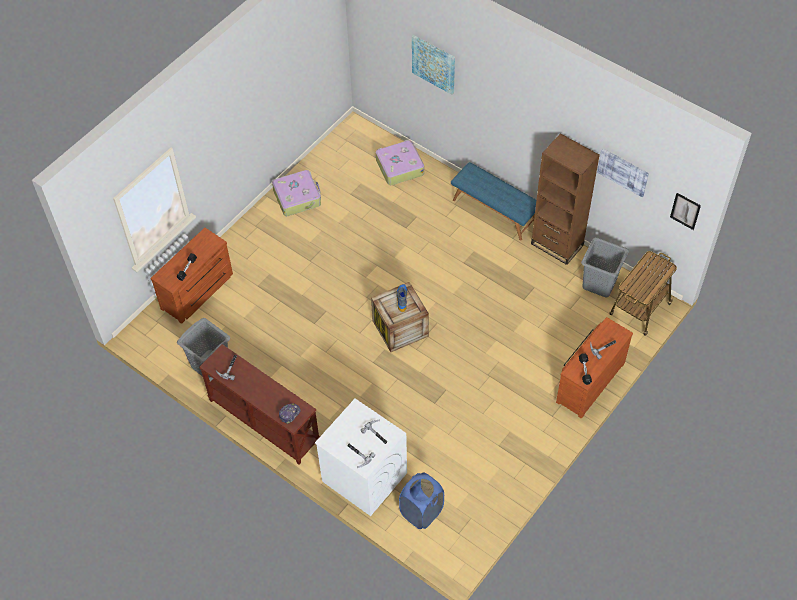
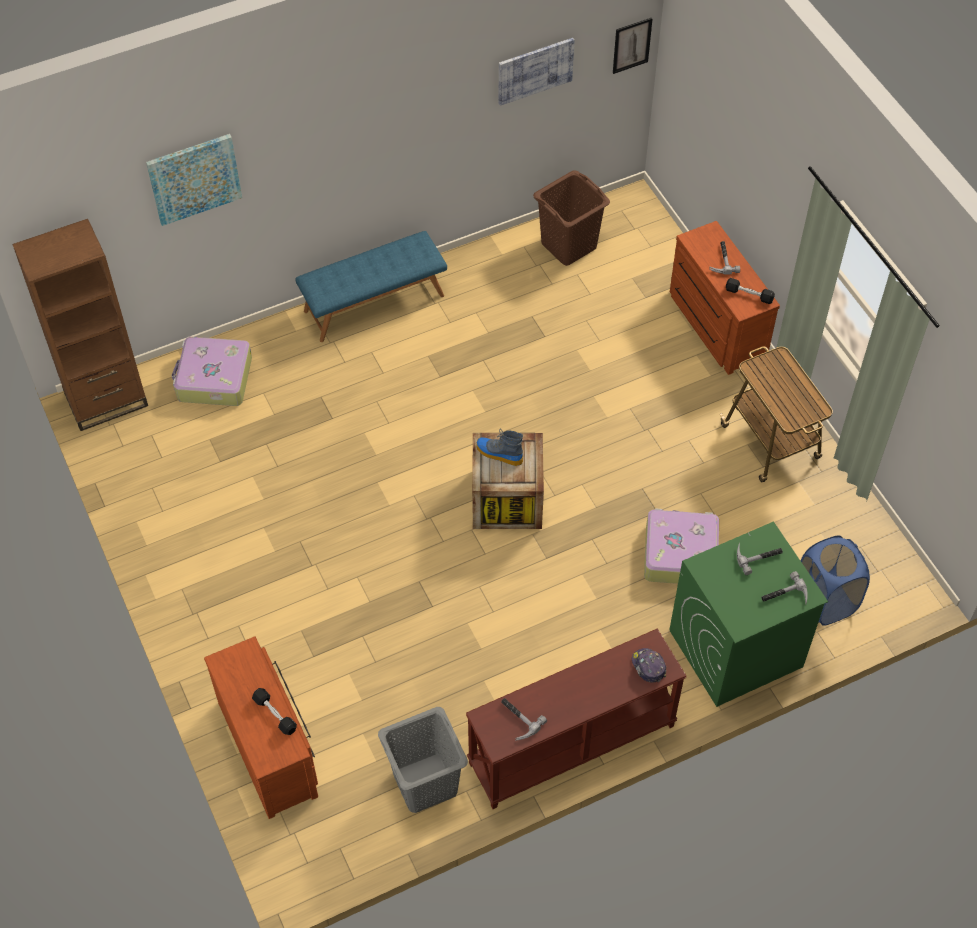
camera: 65 degrees left, 0 degrees up
(297, 197) = (176, 533): suitcase -> suitcase (679, 553)
(363, 477) = (735, 649): white washing machine -> green washing machine
(557, 244) = (477, 261): brown bookcase -> brown bookcase (106, 400)
(599, 283) = (569, 245): grey laundry basket -> brown laundry basket
(639, 310) = (635, 225): cart -> cart (771, 443)

